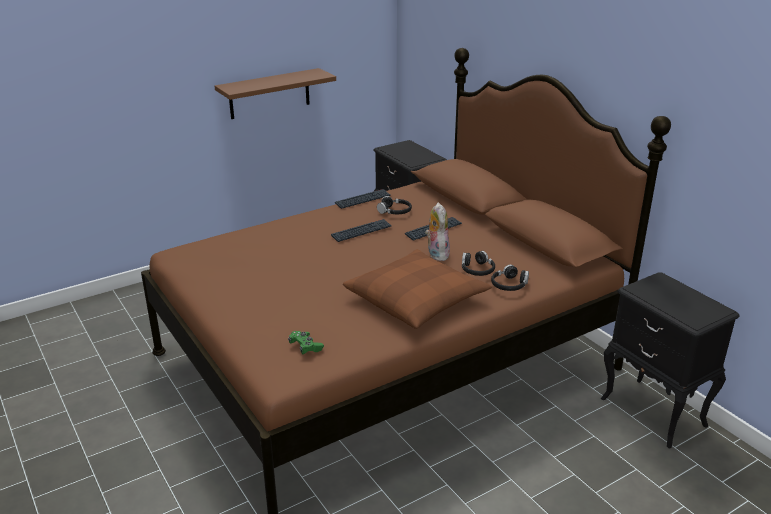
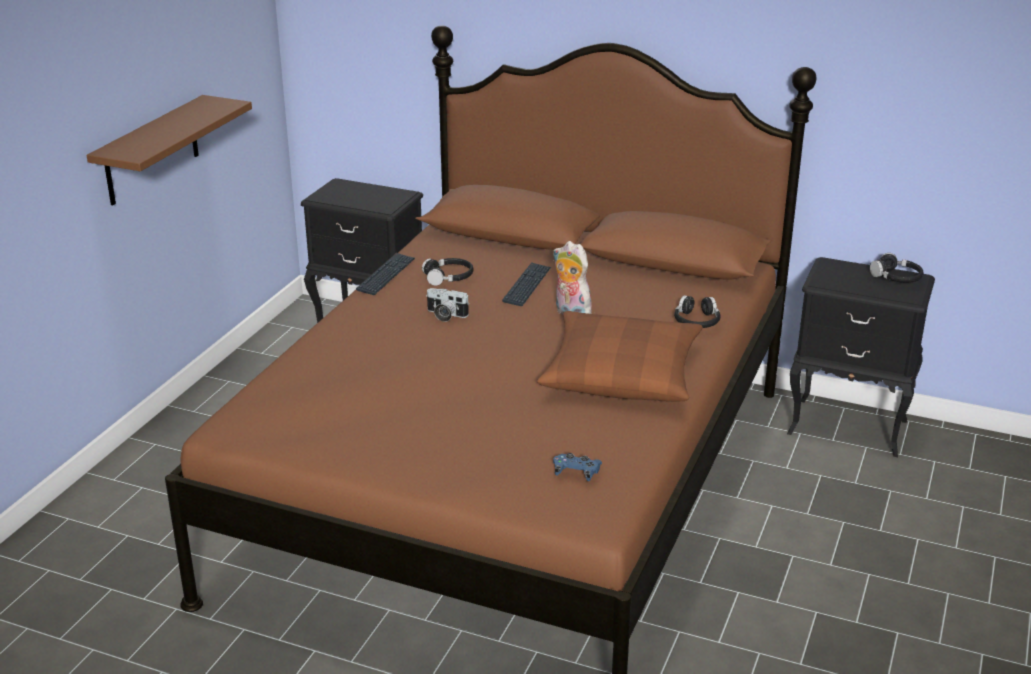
camera: 35 degrees left, 0 degrees up
(305, 347) = (576, 473): green game controller -> blue game controller
(361, 231) = (445, 315): keyboard -> camera
(477, 270) = (641, 316): black headphones -> black headphones (896, 277)

